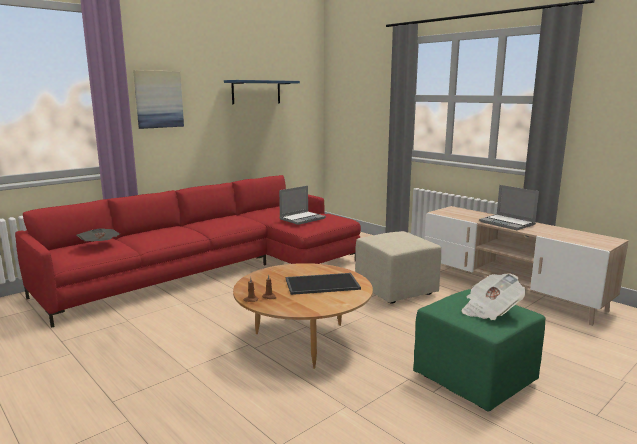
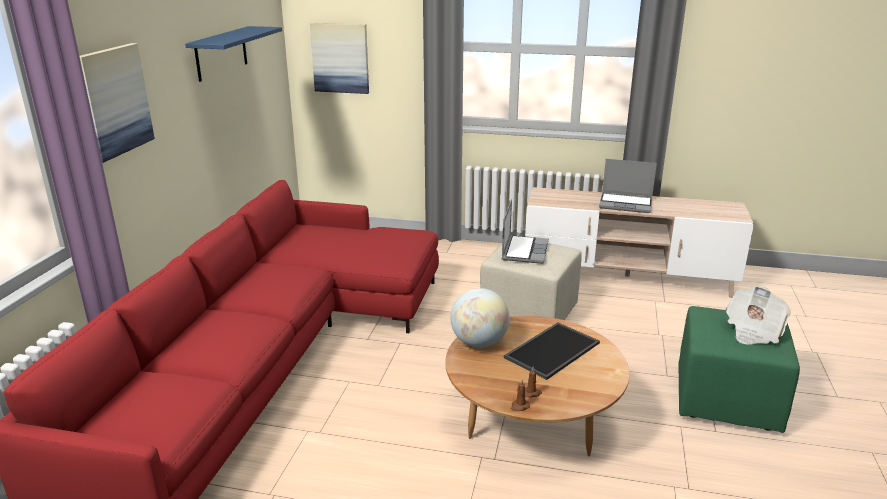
camera: 35 degrees left, 10 degrees up
(100, 246) = (165, 396): newspaper -> none
(285, 269) = (479, 343): none -> globe
(302, 219) = (373, 247): laptop -> laptop (524, 250)
(349, 108) = (340, 58): none -> picture

